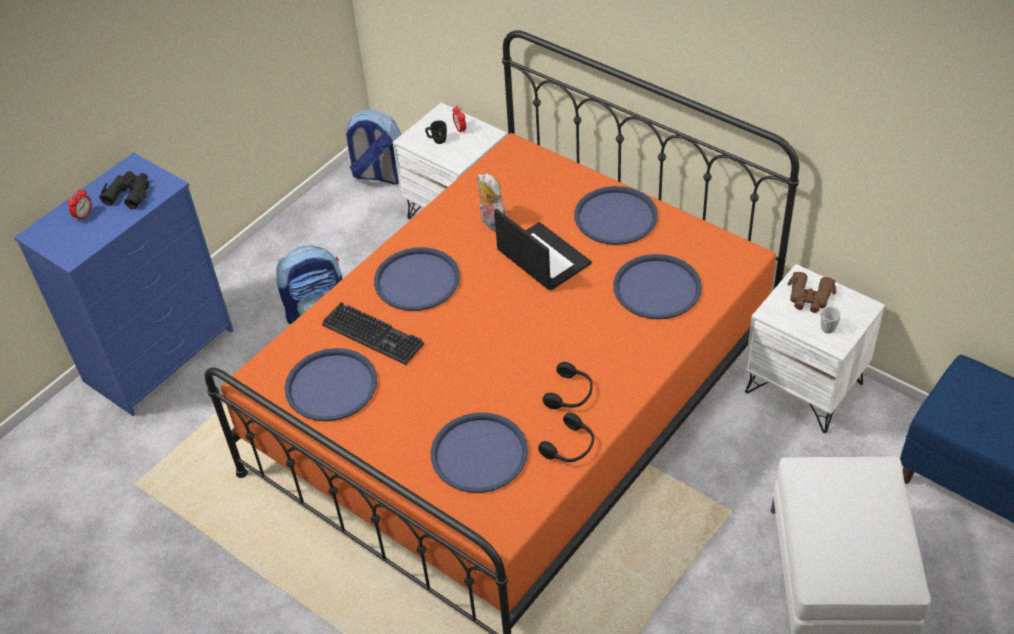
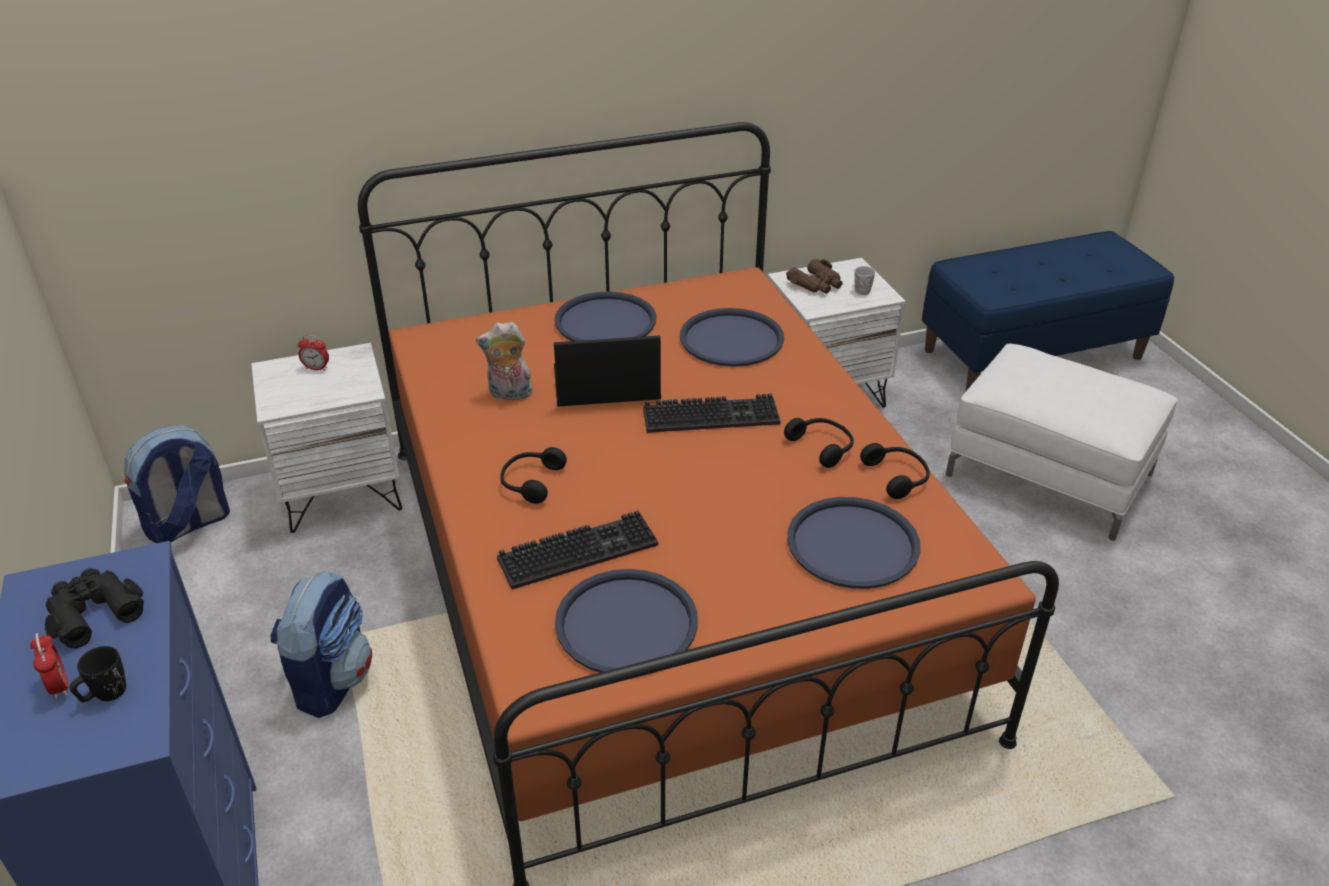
camera: 60 degrees left, 10 degrees down
(417, 280) = (530, 482): blue tray -> black headphones
(437, 140) = (307, 389): black mug -> black mug (105, 694)
(556, 324) = (713, 415): none -> keyboard

